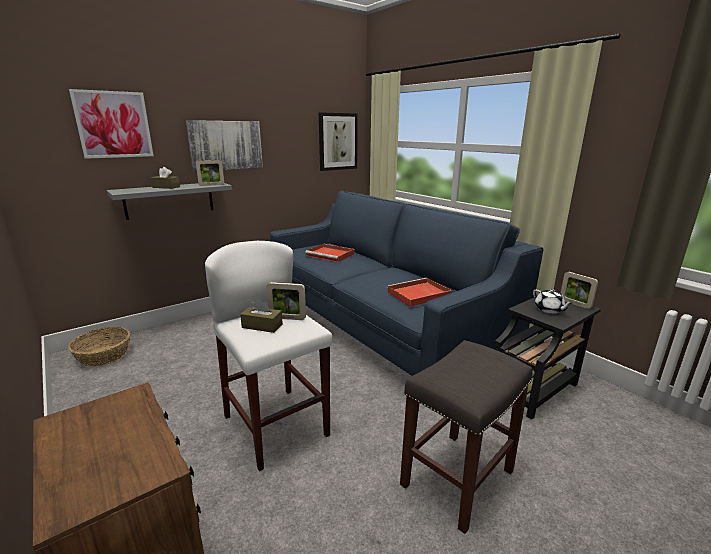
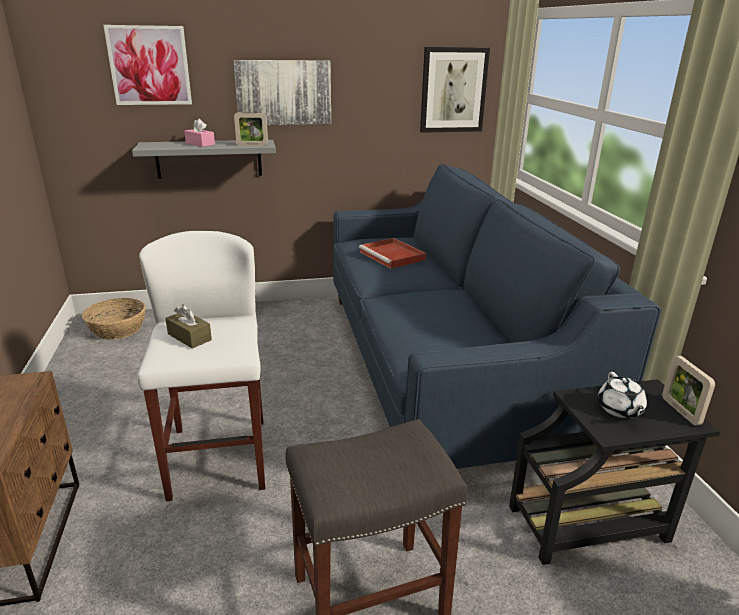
camera: 25 degrees right, 5 degrees up
(166, 187) = (200, 144): brown tissue box -> pink tissue box
(287, 318) = (224, 334): picture frame -> none
(418, 294) = (444, 338): red tray -> none

